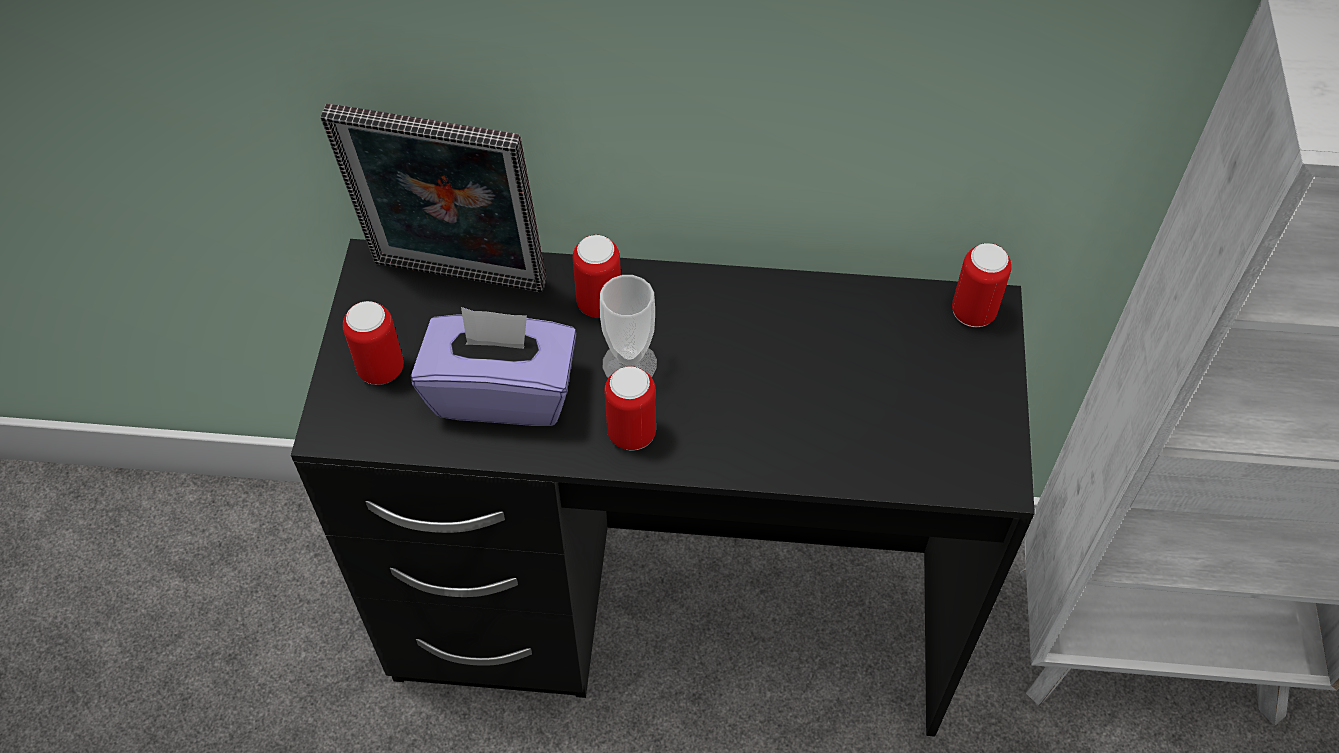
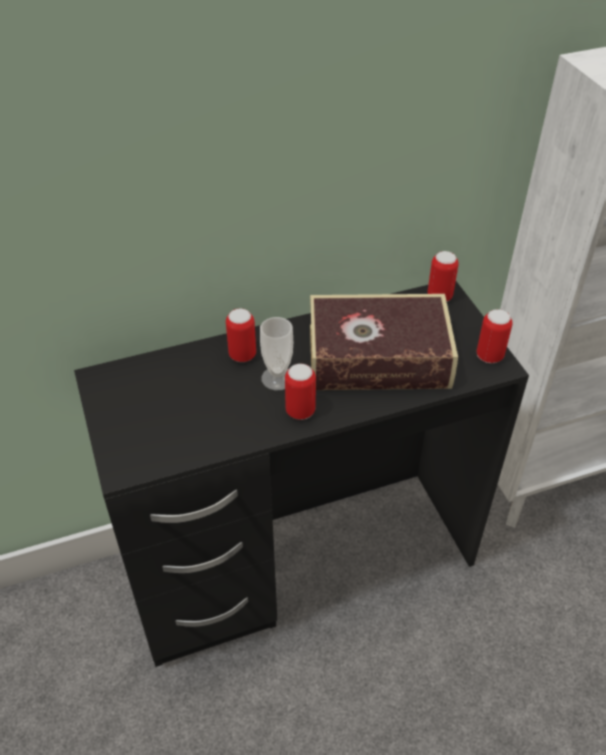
camera: 25 degrees left, 10 degrees down
(381, 369) = (133, 429): can -> can (489, 356)
(456, 281) = (152, 370): picture frame -> none
(502, 392) = (213, 416): purple tissue box -> none
(805, 386) = (378, 357): none -> book

